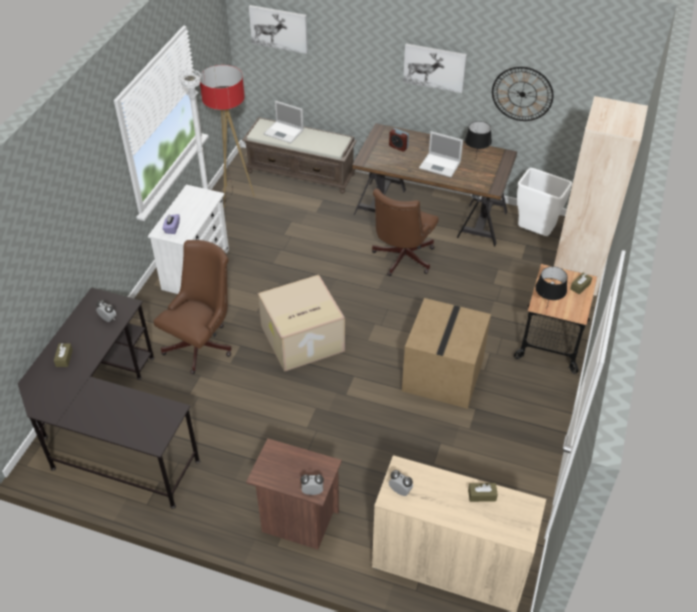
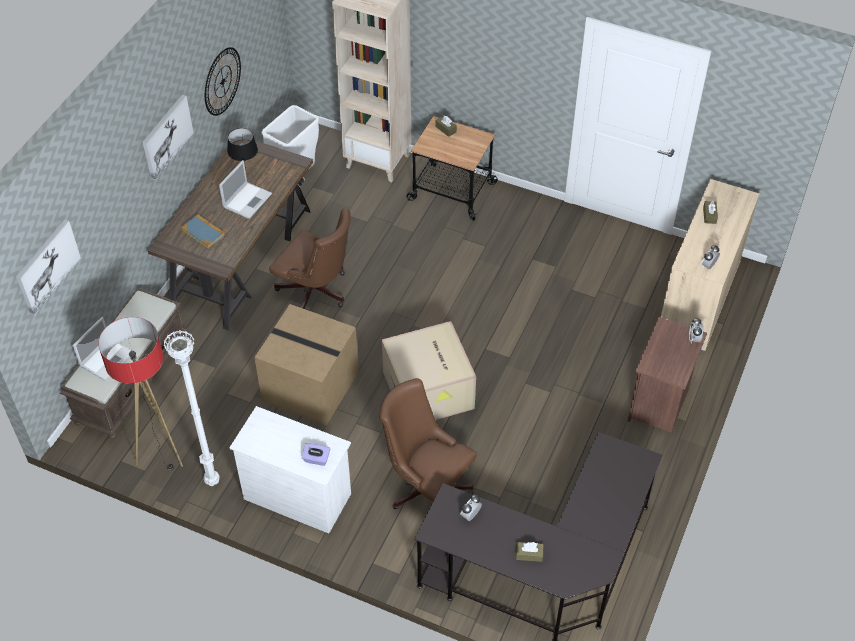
camera: 85 degrees left, 5 degrees up
(398, 147) = (203, 232): alarm clock -> book
(442, 373) = (487, 278): cardboard box -> cardboard box (309, 386)
(547, 308) = (472, 157): black table lamp -> none

